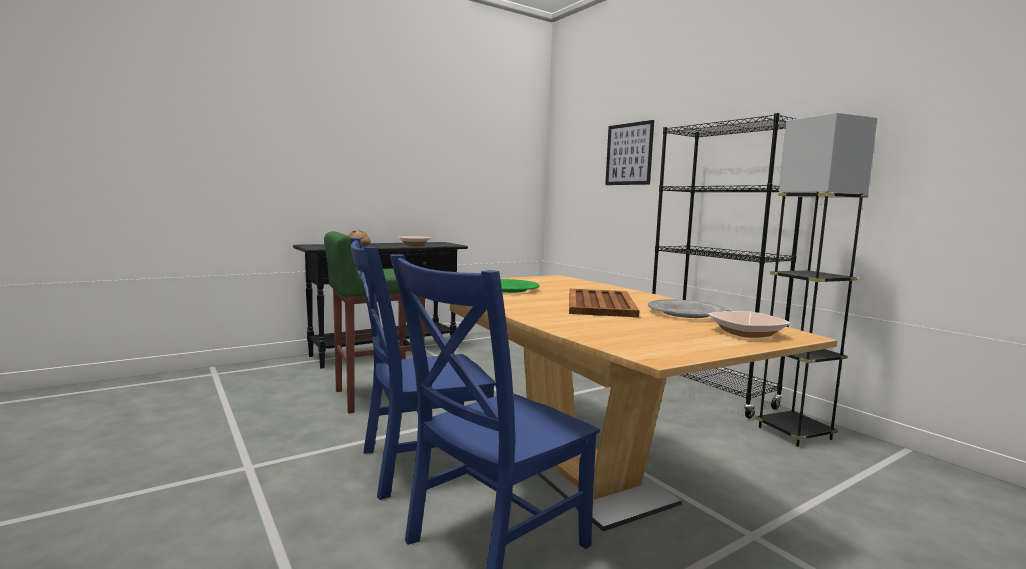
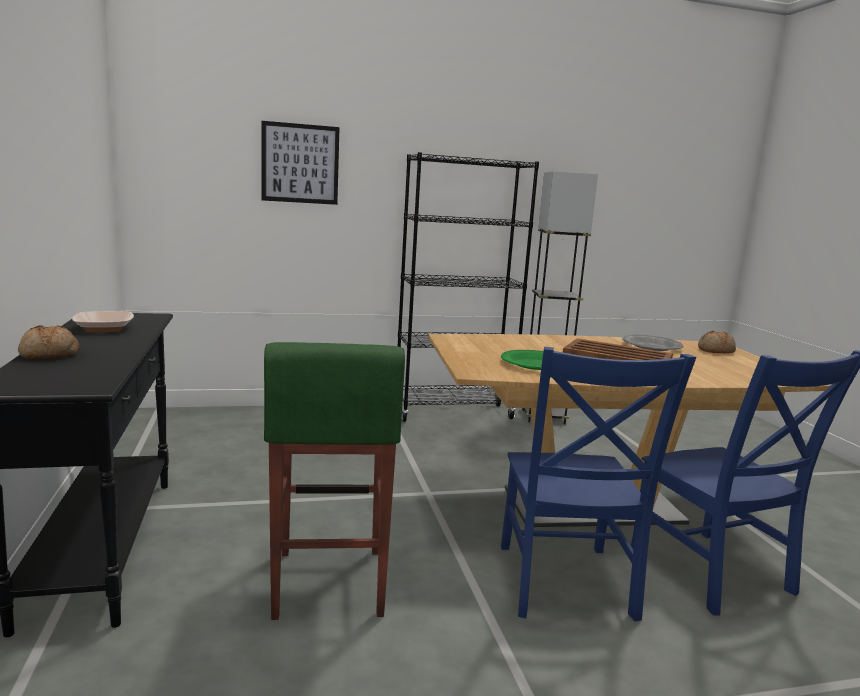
camera: 70 degrees left, 5 degrees up
(746, 333) = (716, 351): bowl -> bread

